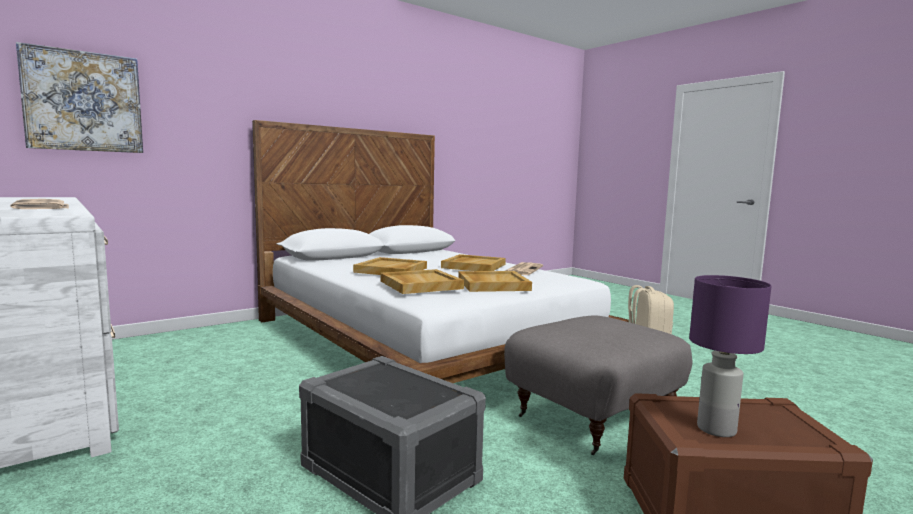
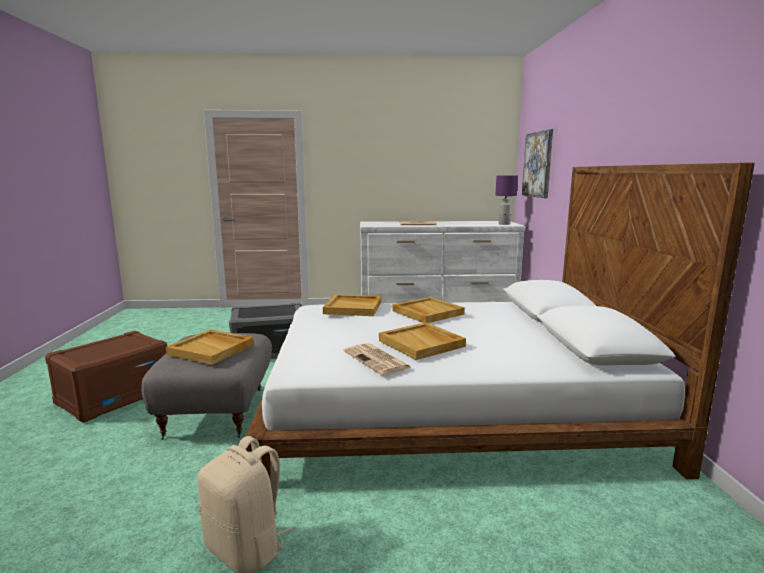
camera: 125 degrees right, 5 degrees up
(492, 284) = (331, 329): beige tray -> beige tray (212, 349)
(715, 429) = (119, 342): purple table lamp -> purple table lamp (504, 224)

